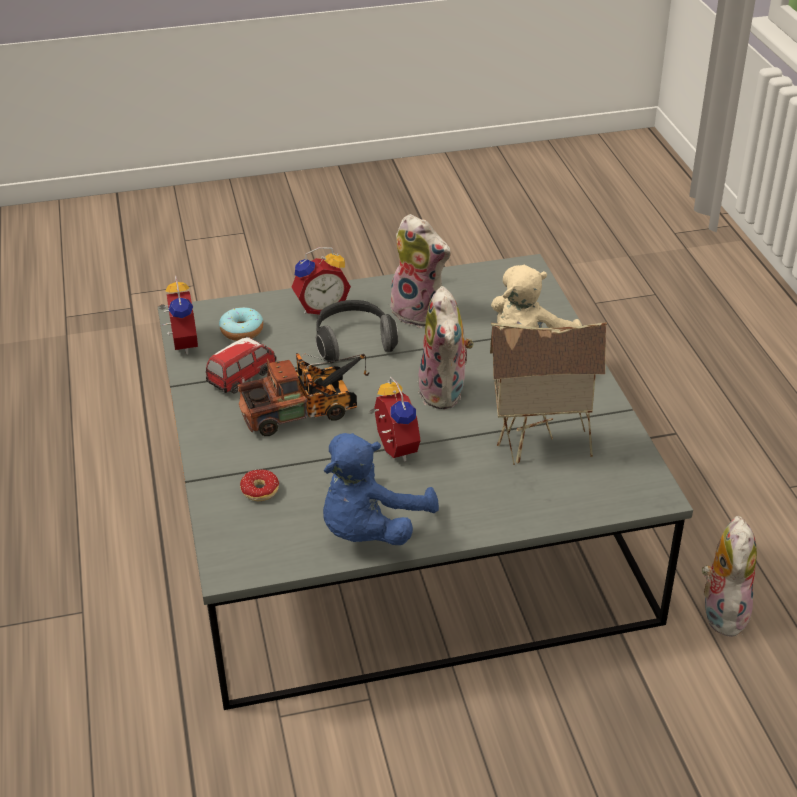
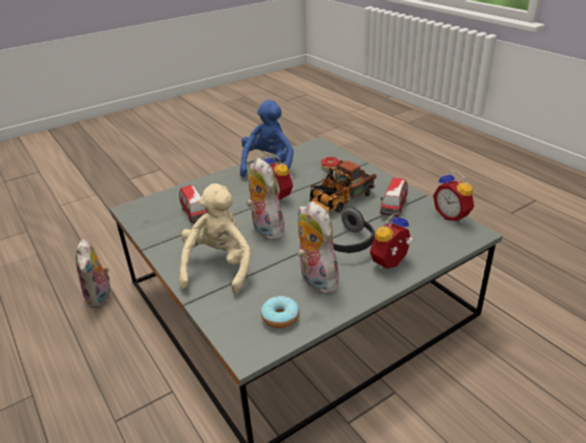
camera: 160 degrees right, 5 degrees down
(242, 331) = (426, 233): donut -> donut (280, 317)
(420, 312) = (315, 280): plush toy -> plush toy turned 45 degrees clockwise
(541, 449) = (196, 214): toy house -> toy car

